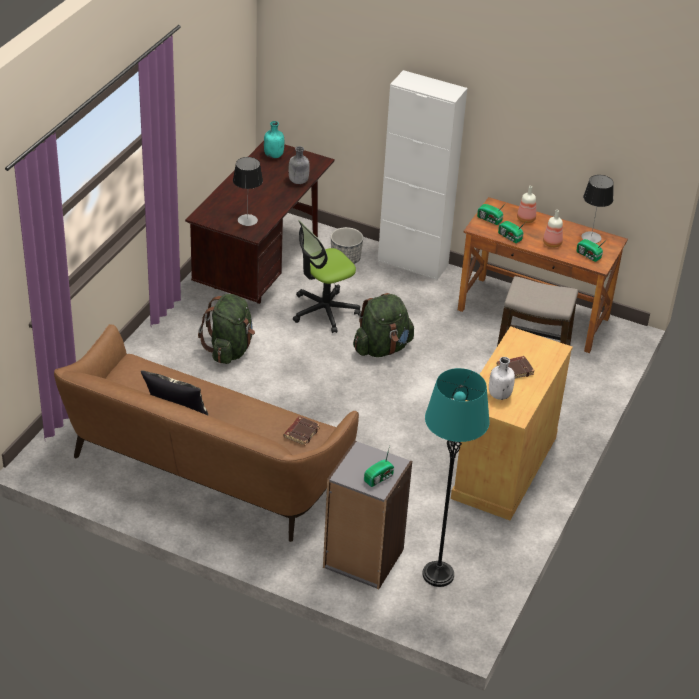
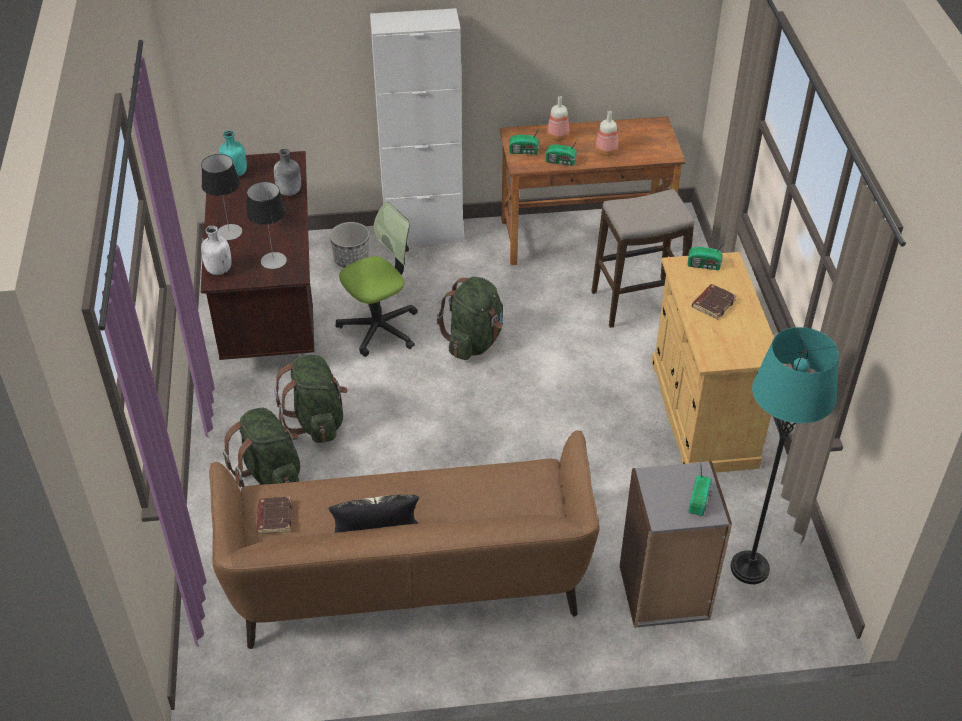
camera: 30 degrees left, 5 degrees up
(172, 367) = (270, 474): none -> green backpack
(301, 432) = (526, 485): brown book -> brown book (273, 517)
(324, 311) = (379, 328): office chair -> office chair turned 150 degrees counterclockwise
(499, 395) = (725, 339): white bottle -> white bottle (218, 270)
(589, 256) = (651, 149): radio -> radio (704, 265)
(591, 237) = (635, 129): table lamp -> table lamp (229, 232)

